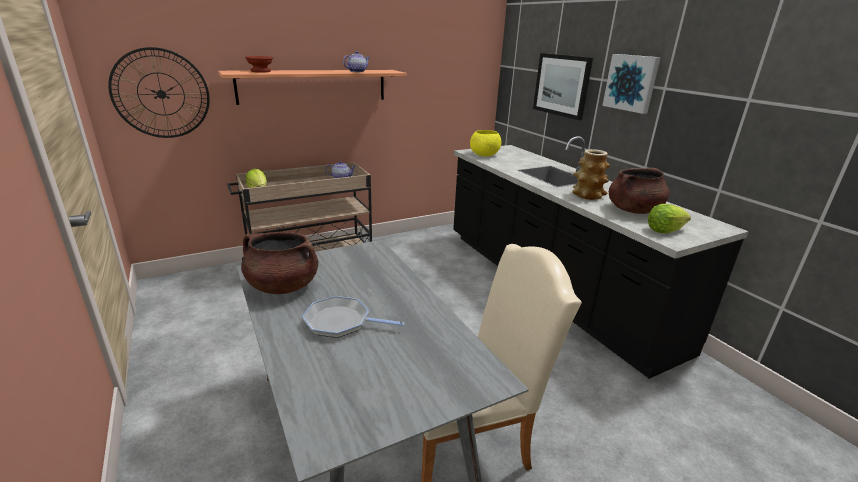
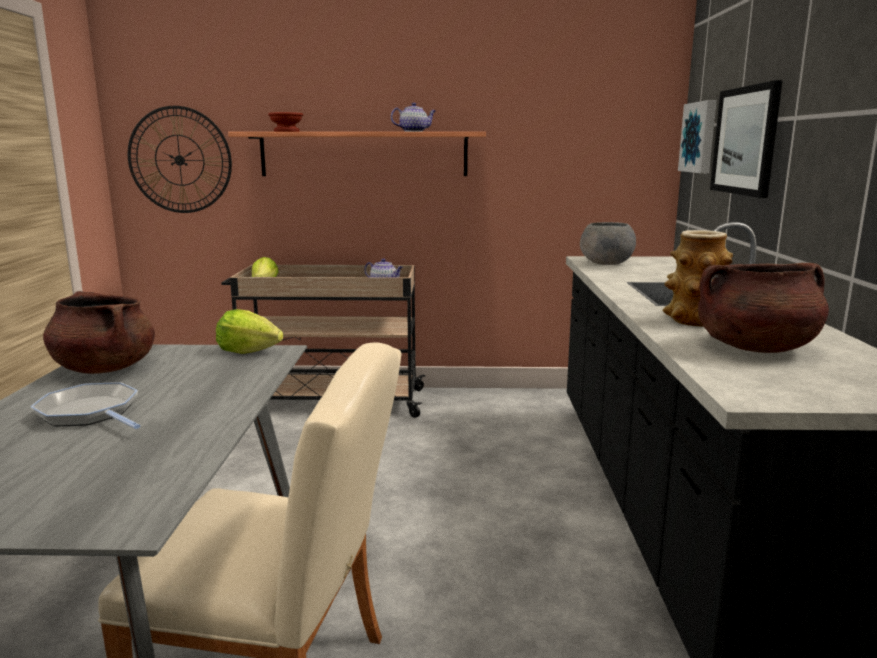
camera: 30 degrees right, 10 degrees down
(484, 155) = (605, 263): yellow bowl -> grey bowl
(631, 83) = (830, 112): picture -> picture (700, 137)
(664, 230) = (766, 381): lettuce -> lettuce (248, 351)

